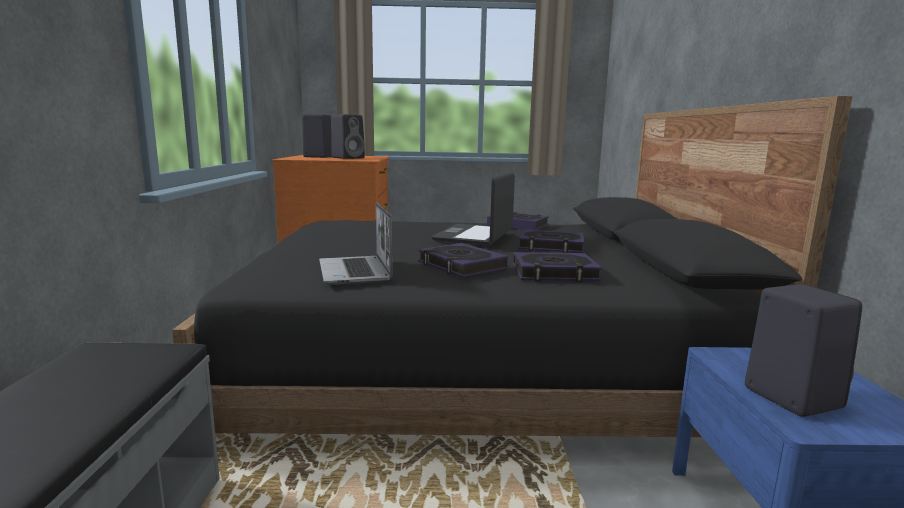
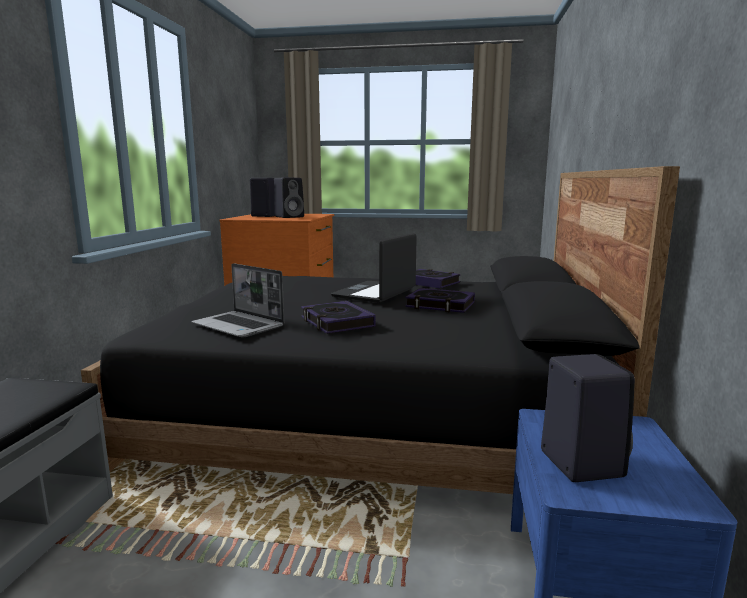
camera: 10 degrees right, 0 degrees up
(355, 272) = (239, 326): laptop -> laptop turned 45 degrees counterclockwise
(554, 273) = (417, 332): book -> none

